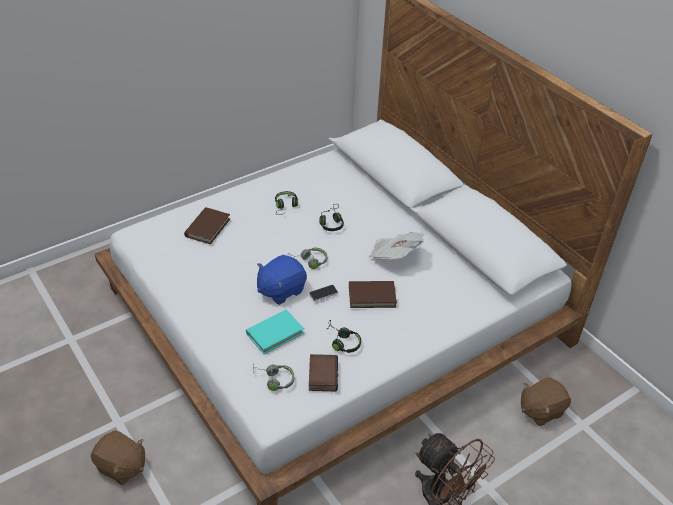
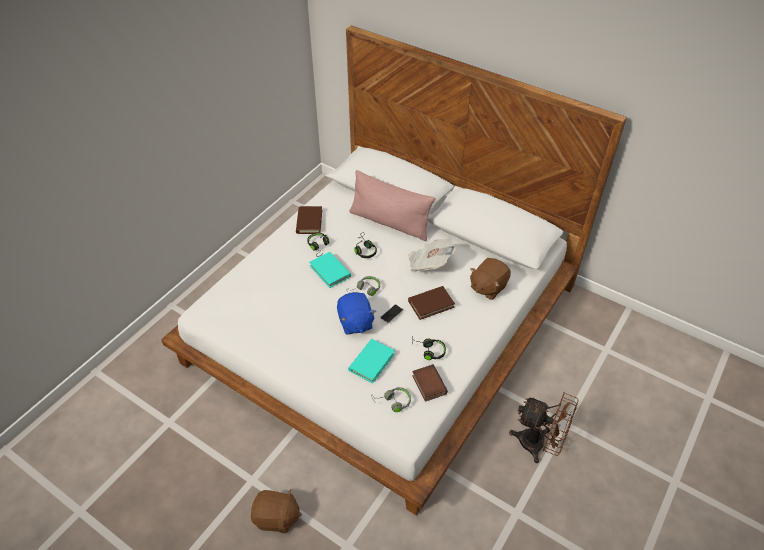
camera: 20 degrees left, 5 degrees up
(207, 227) = (264, 286): brown book -> brown book (309, 222)
(281, 290) = (355, 322): blue plush toy -> blue plush toy turned 45 degrees counterclockwise
(283, 233) = (330, 271): none -> turquoise book
(375, 204) = (390, 222): none -> pink pillow
(540, 410) = (572, 349): brown plush toy -> brown plush toy (488, 287)

